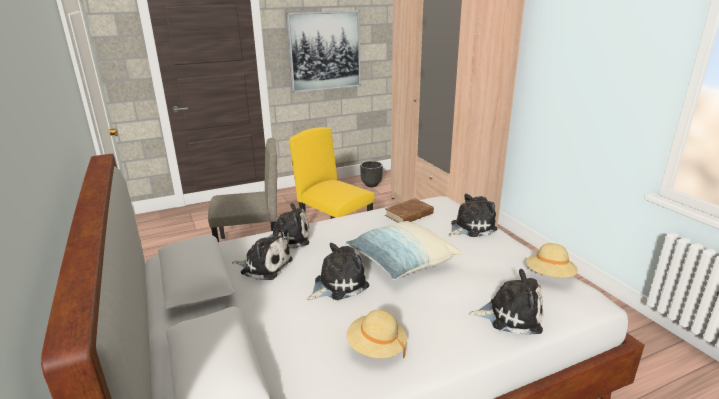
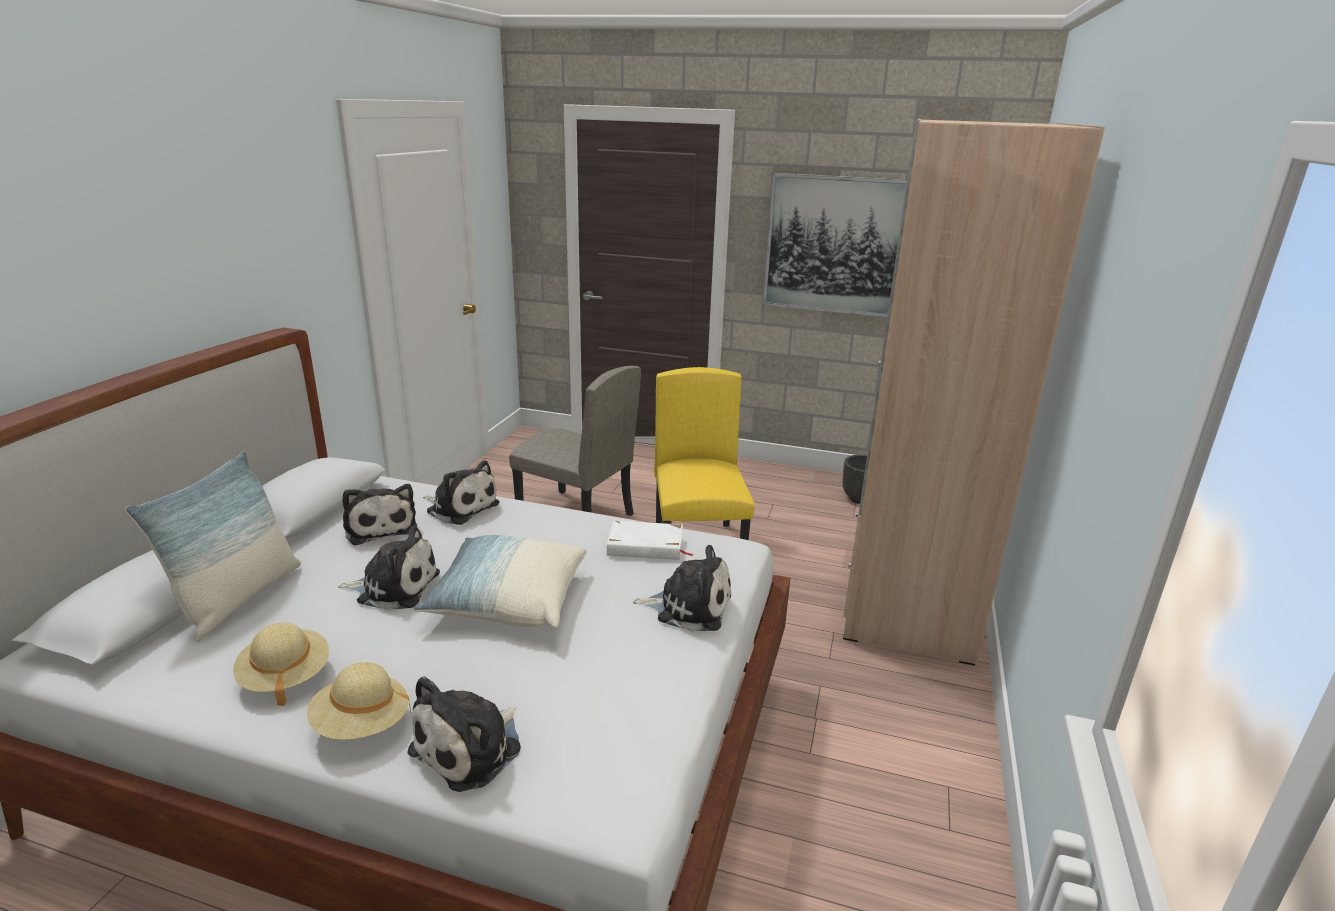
camera: 40 degrees right, 0 degrees up
(262, 337) = (238, 598): none -> pillow
(409, 214) = (645, 546): brown book -> white book
(510, 315) = (472, 747): plush toy -> plush toy turned 75 degrees clockwise
(549, 276) = (639, 739): beige hat -> beige hat (361, 724)

